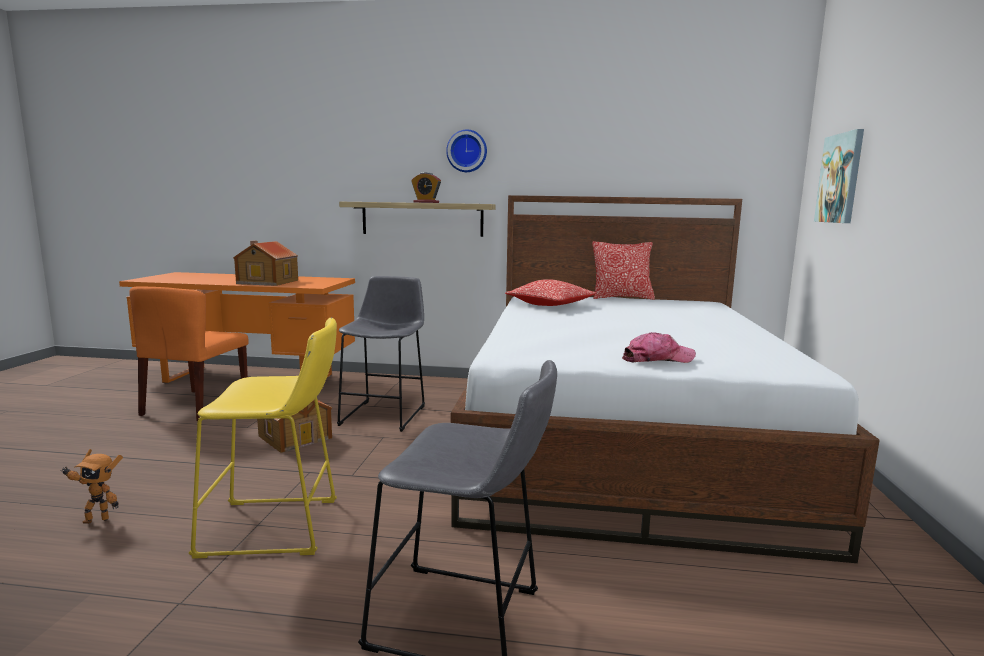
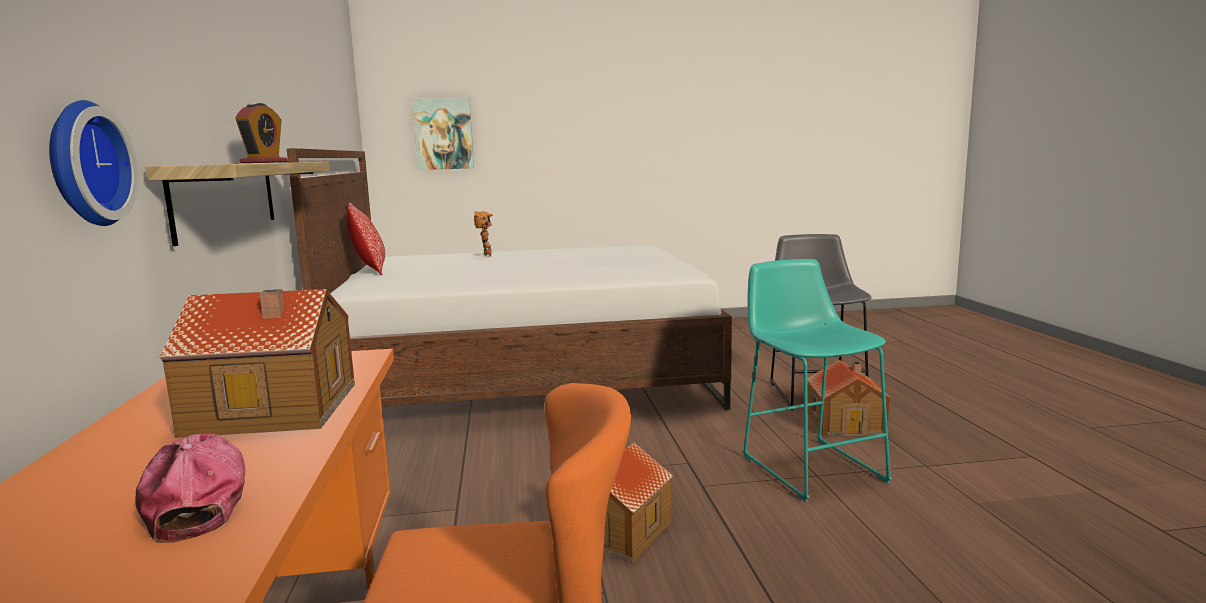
camera: 105 degrees left, 0 degrees up
(97, 519) = (929, 567): toy robot -> toy robot (485, 255)
(278, 527) = (809, 465): yellow stool -> turquoise stool
(338, 598) = (846, 423): none -> toy house
(386, 414) = (490, 491): grey stool -> none
(467, 151) = (242, 68): wall clock -> wall clock (83, 164)
(550, 305) = (436, 281): pillow -> none
(657, 359) = (653, 256): cap -> cap (198, 499)

